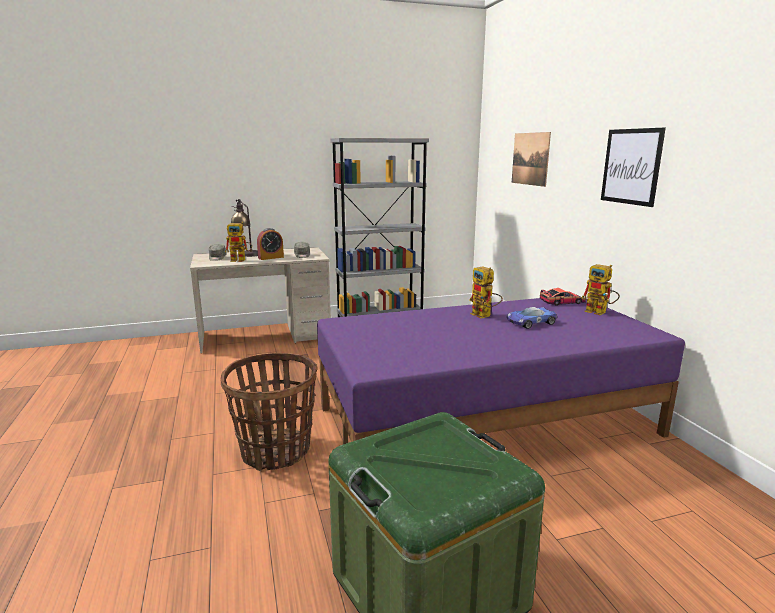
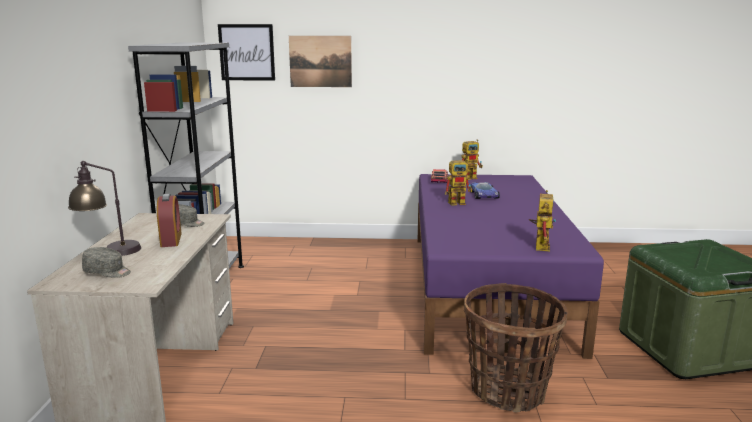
camera: 70 degrees left, 0 degrees up
(241, 260) = (157, 257): toy robot -> toy robot (540, 245)
(631, 166) = (460, 64): picture -> picture (247, 52)

